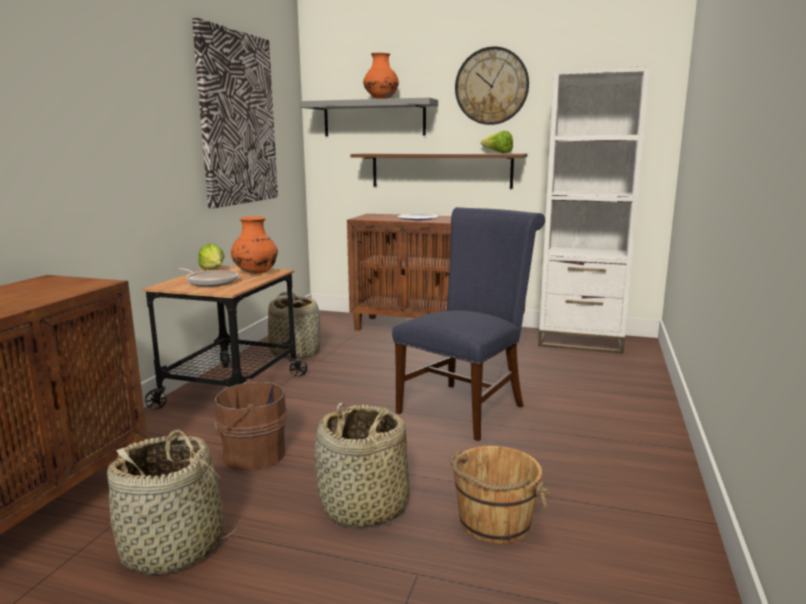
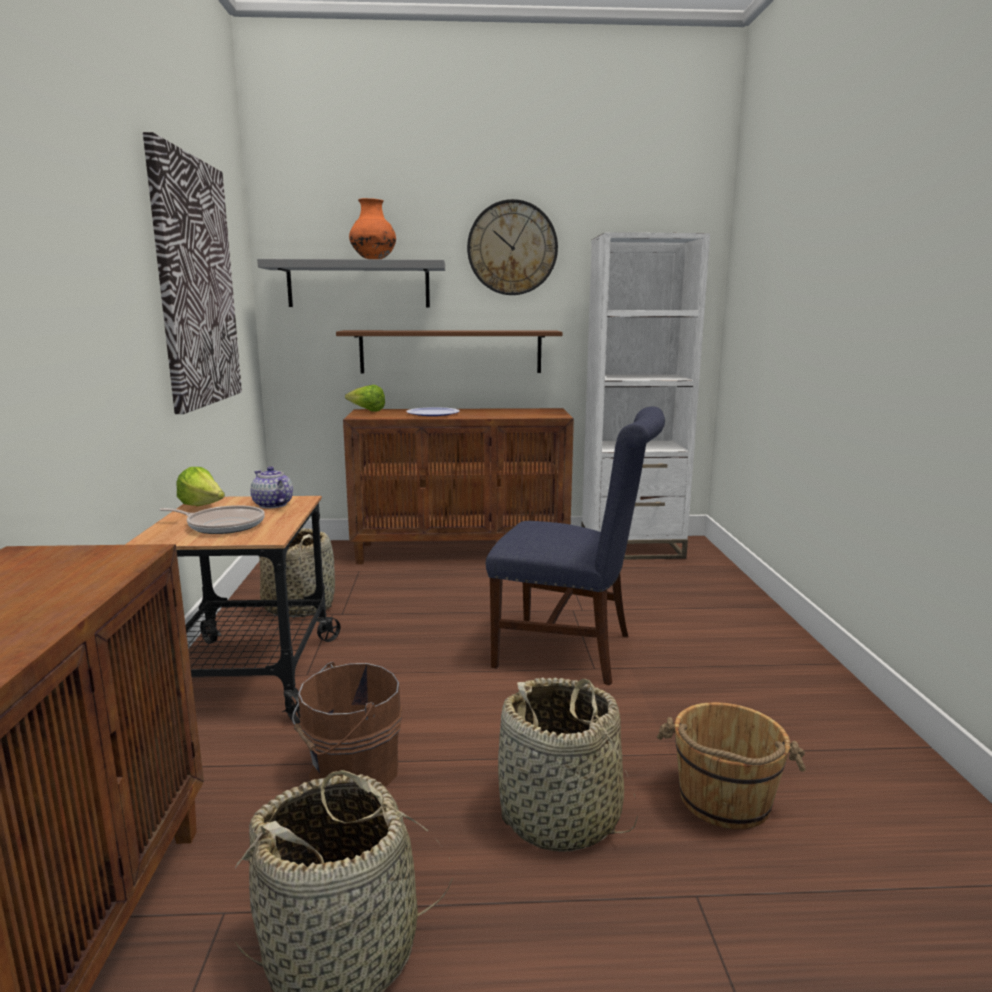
camera: 20 degrees left, 0 degrees up
(255, 273) = (272, 505): orange vase -> teapot
(465, 407) = (573, 650): blue chair -> blue chair turned 90 degrees clockwise
(497, 153) = (525, 330): lettuce -> lettuce (367, 411)

